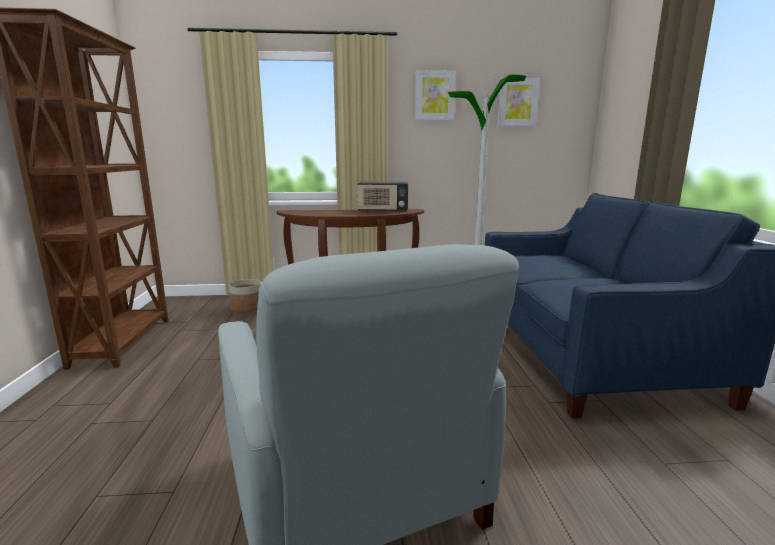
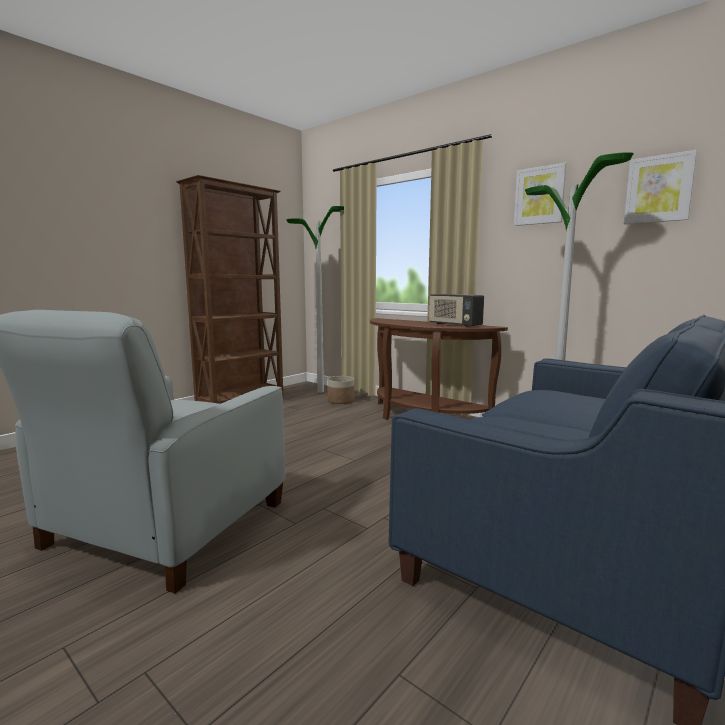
camera: 45 degrees right, 5 degrees down
(201, 304) = (320, 391): none -> floor lamp

